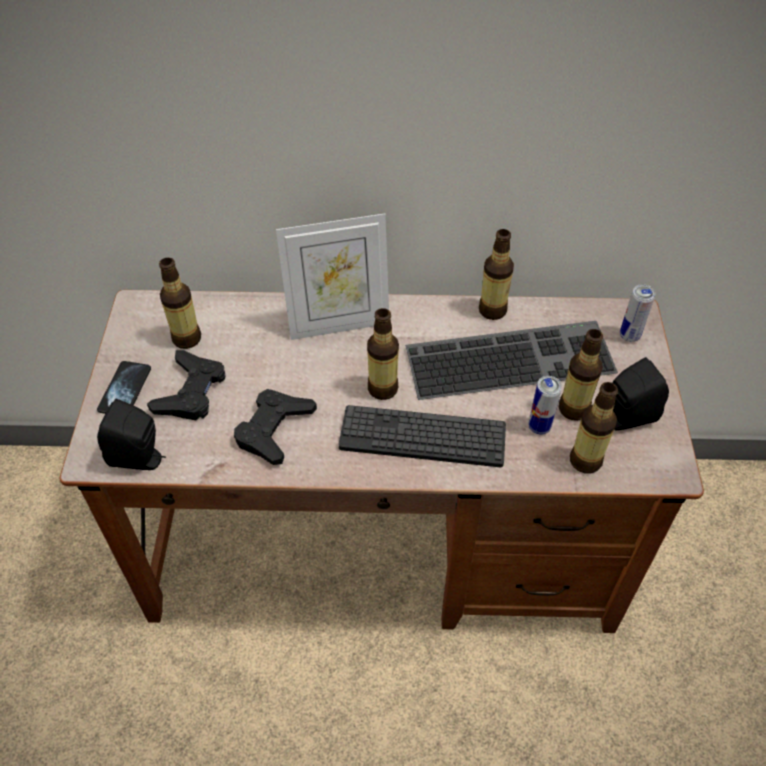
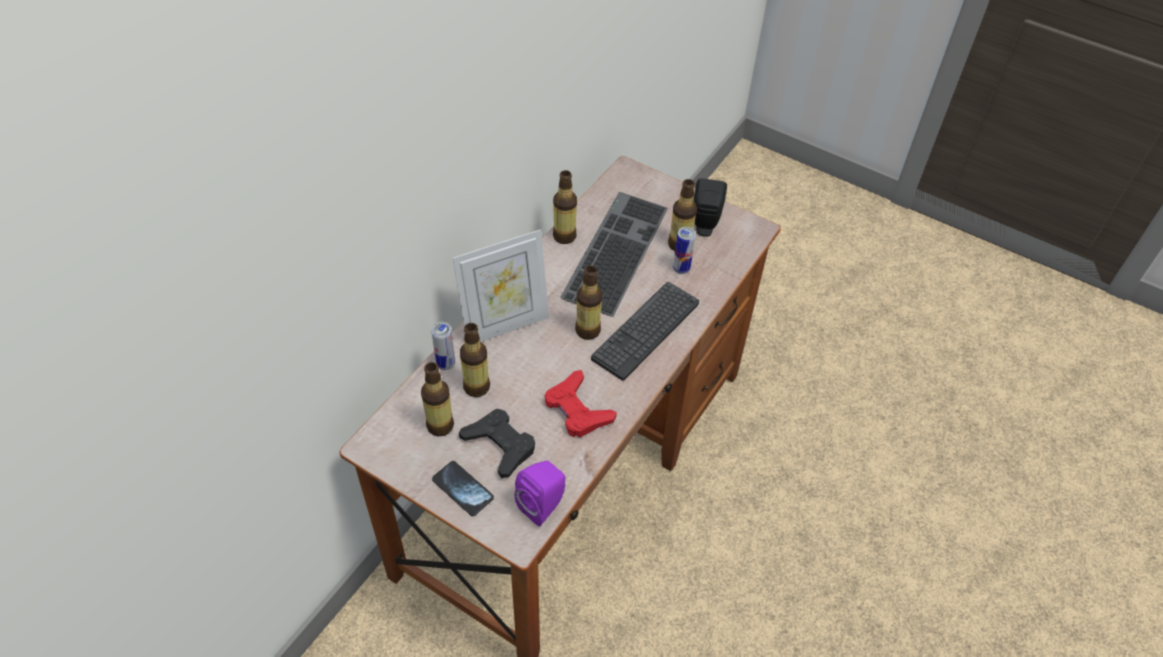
camera: 60 degrees left, 0 degrees up
(140, 459) = (543, 505): black speaker -> purple speaker
(274, 429) = (577, 409): black game controller -> red game controller
(338, 324) = (505, 325): picture frame -> picture frame turned 45 degrees clockwise
(585, 460) = (722, 262): bottle -> bottle (476, 387)
(629, 336) = (642, 185): can -> can (446, 364)

